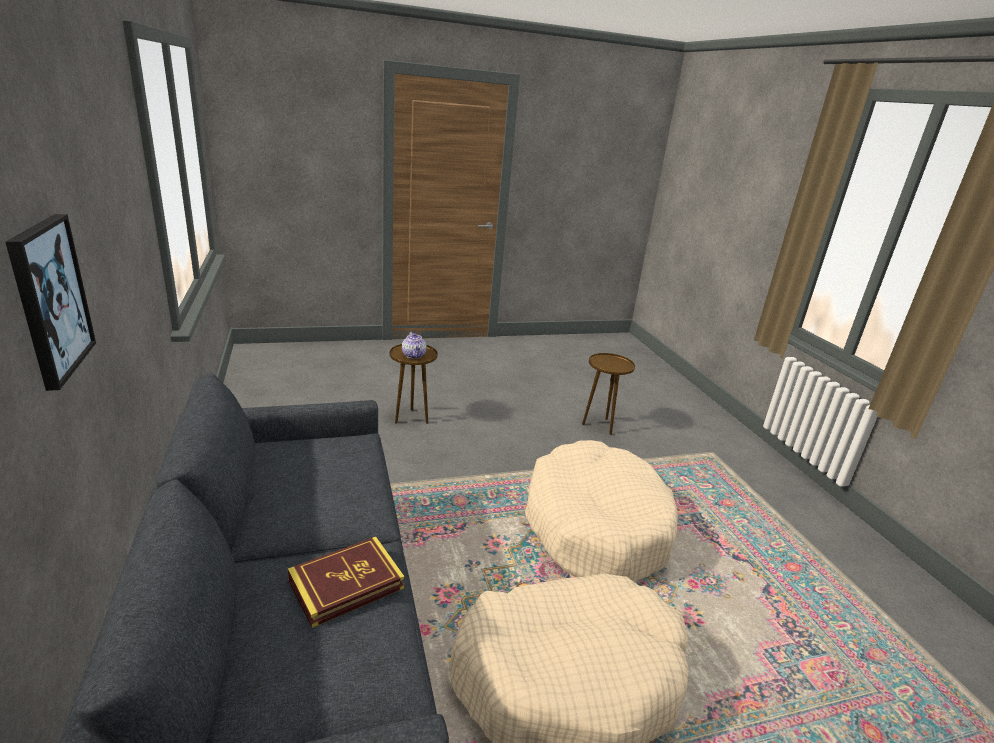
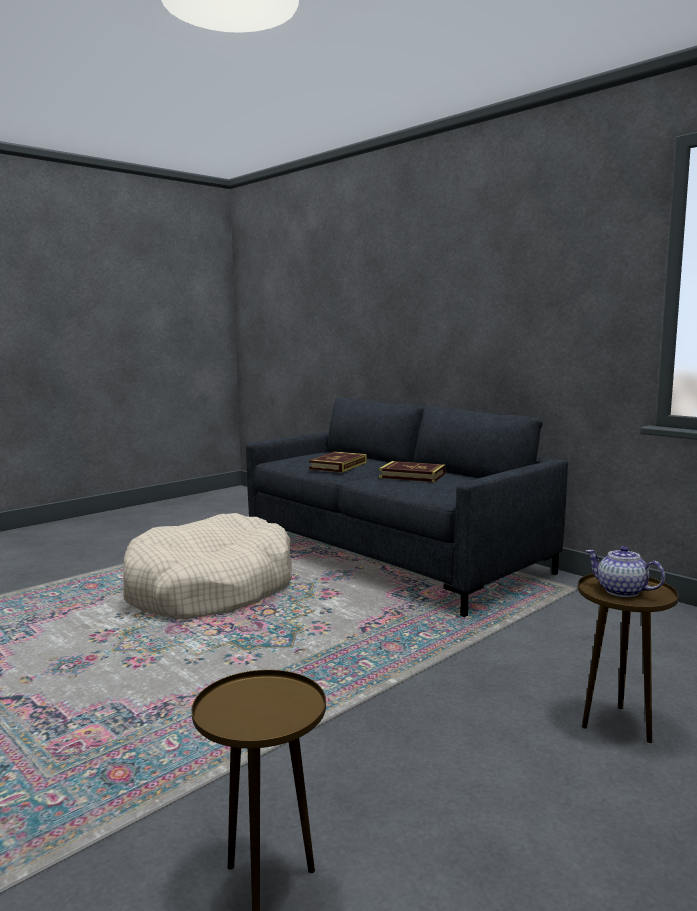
camera: 155 degrees right, 15 degrees down
(50, 299) = (449, 306): picture -> none
(316, 495) = (412, 476): none -> book
(595, 526) = (215, 675): beige dog bed -> none

